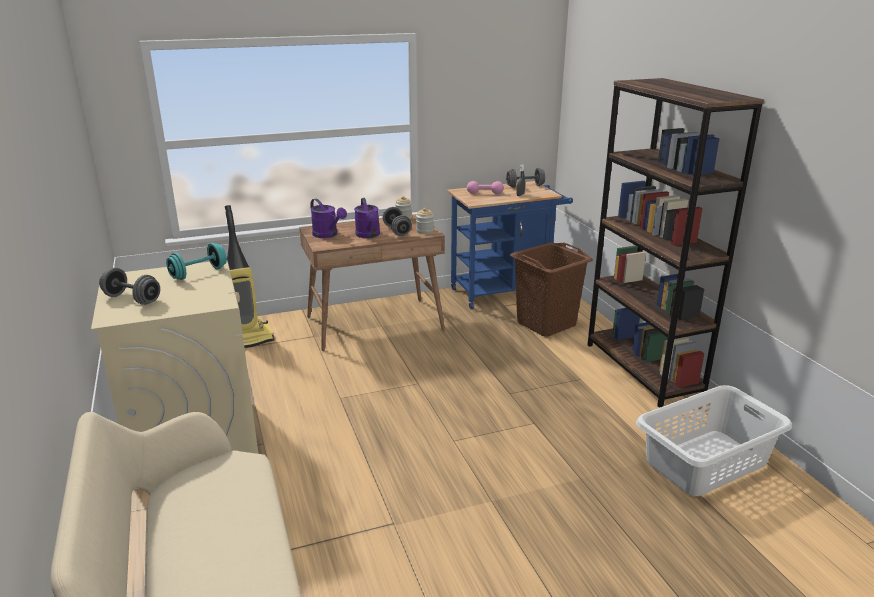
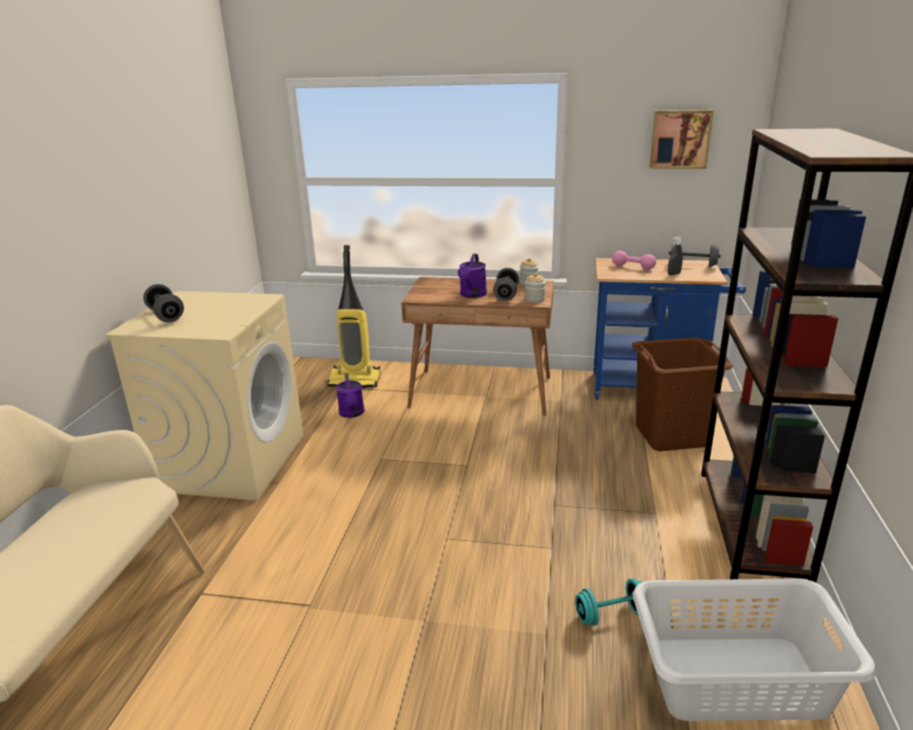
camera: 30 degrees right, 0 degrees up
(198, 273) = (244, 303): turquoise dumbbell -> turquoise dumbbell (611, 615)
(328, 235) = (434, 288): purple watering can -> purple watering can (352, 414)
(504, 85) = (680, 139): none -> picture

